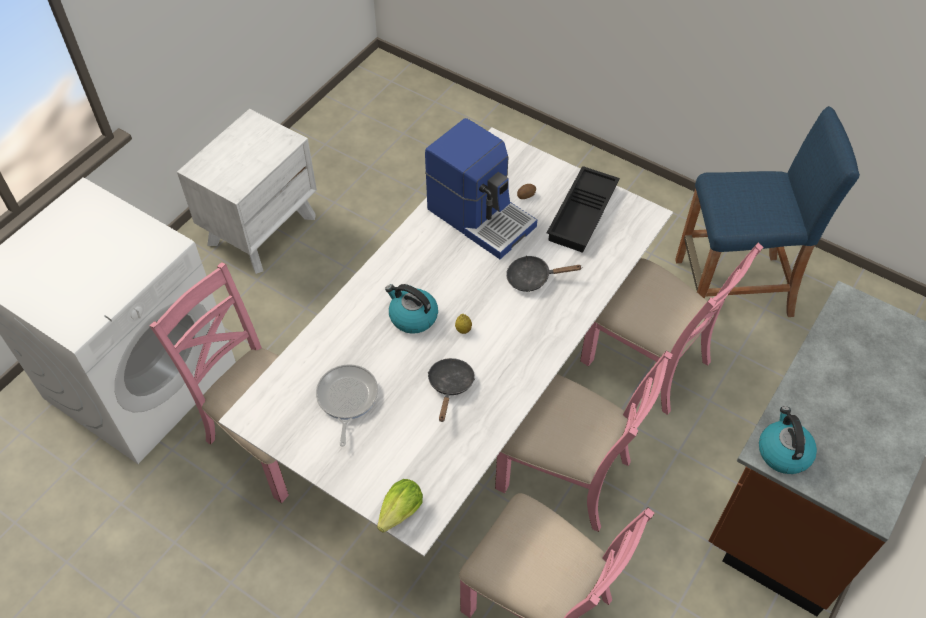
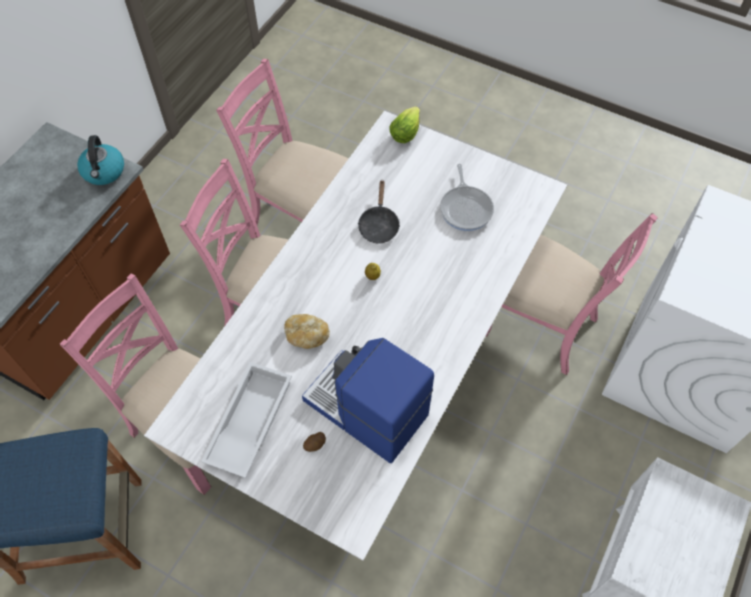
camera: 175 degrees right, 5 degrees up
(412, 317) = (422, 285): kettle -> none
(533, 278) = (306, 336): black frying pan -> bread
(583, 215) = (248, 421): black tray -> white tray

